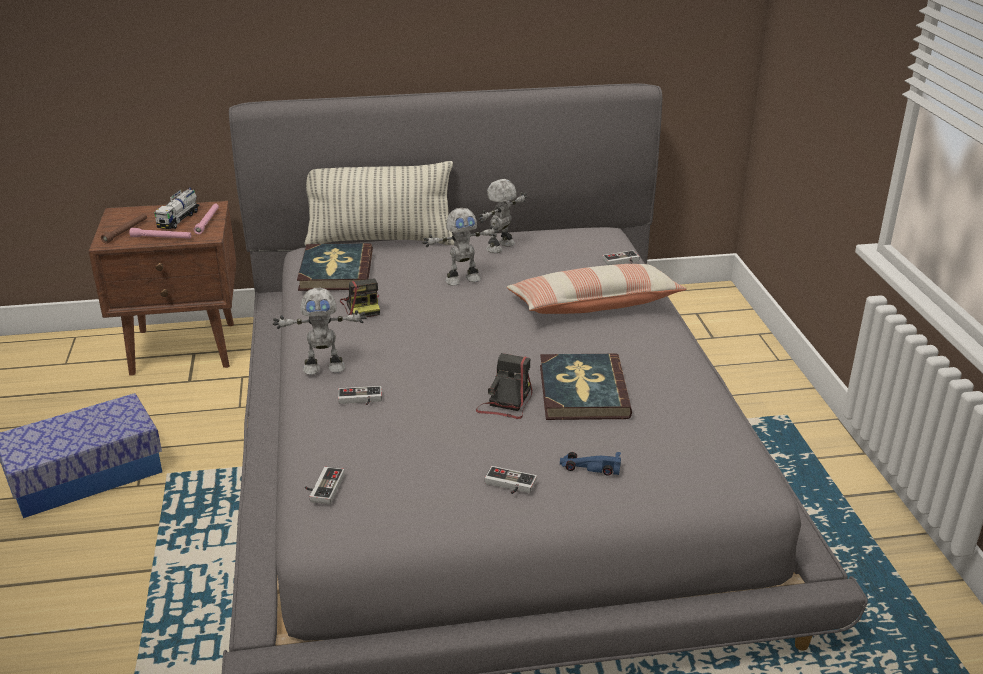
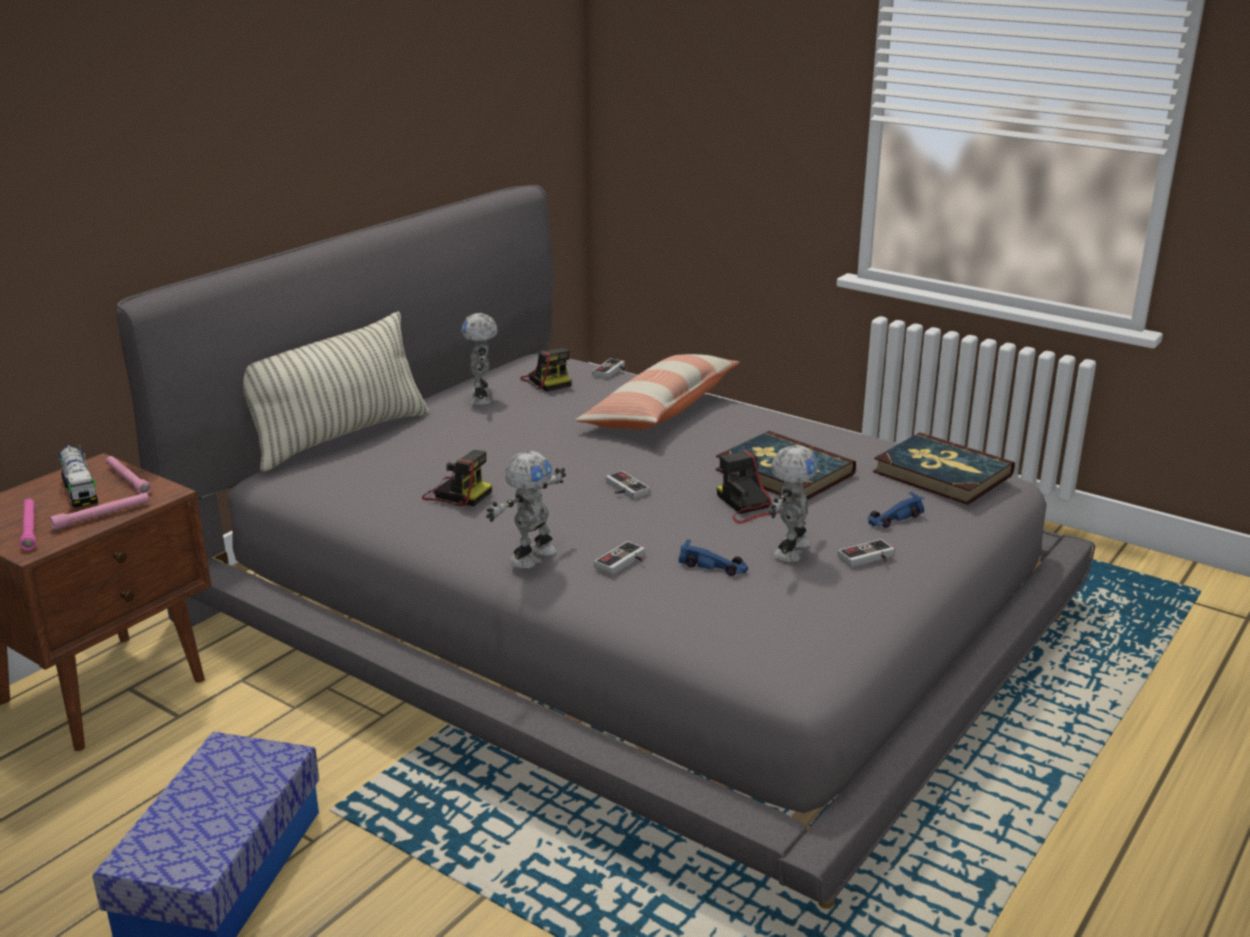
camera: 45 degrees left, 5 degrees down
(126, 231) = (29, 529): brown flashlight -> pink flashlight
(322, 487) = (739, 639): game controller -> game controller (623, 489)
(335, 271) = (357, 478): book -> book (942, 474)
(403, 432) = (714, 566): none -> blue toy car
(462, 279) = (504, 435): toy robot -> toy robot (789, 550)
(563, 251) = (547, 381): none -> camera

